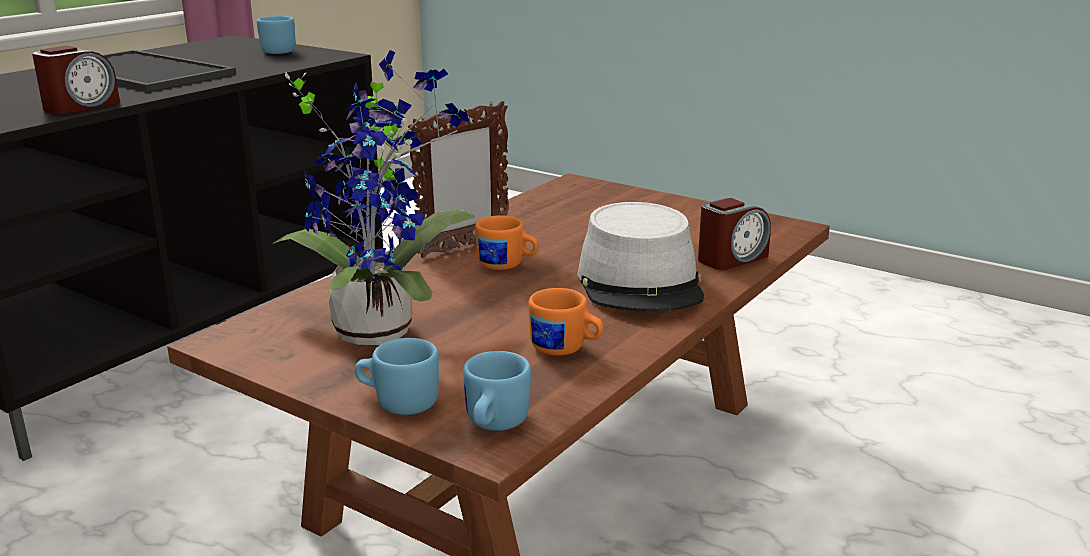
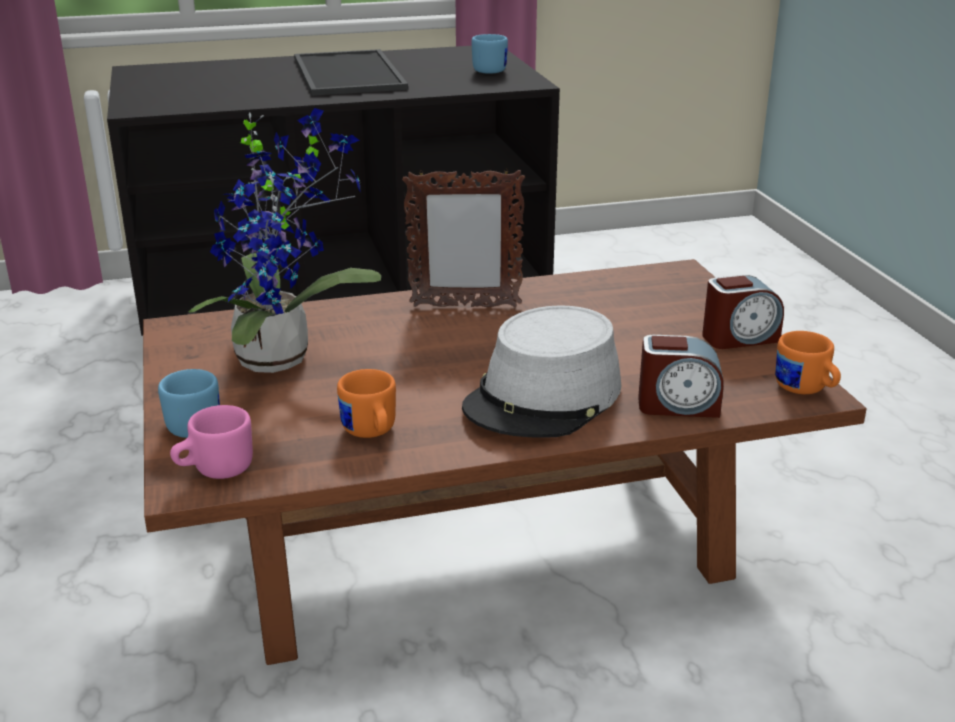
camera: 40 degrees right, 5 degrees up
(81, 106) = (242, 101): alarm clock -> alarm clock (739, 338)
(493, 425) = (214, 470): blue mug -> pink mug
(507, 266) = (464, 338): orange mug -> orange mug (805, 390)

